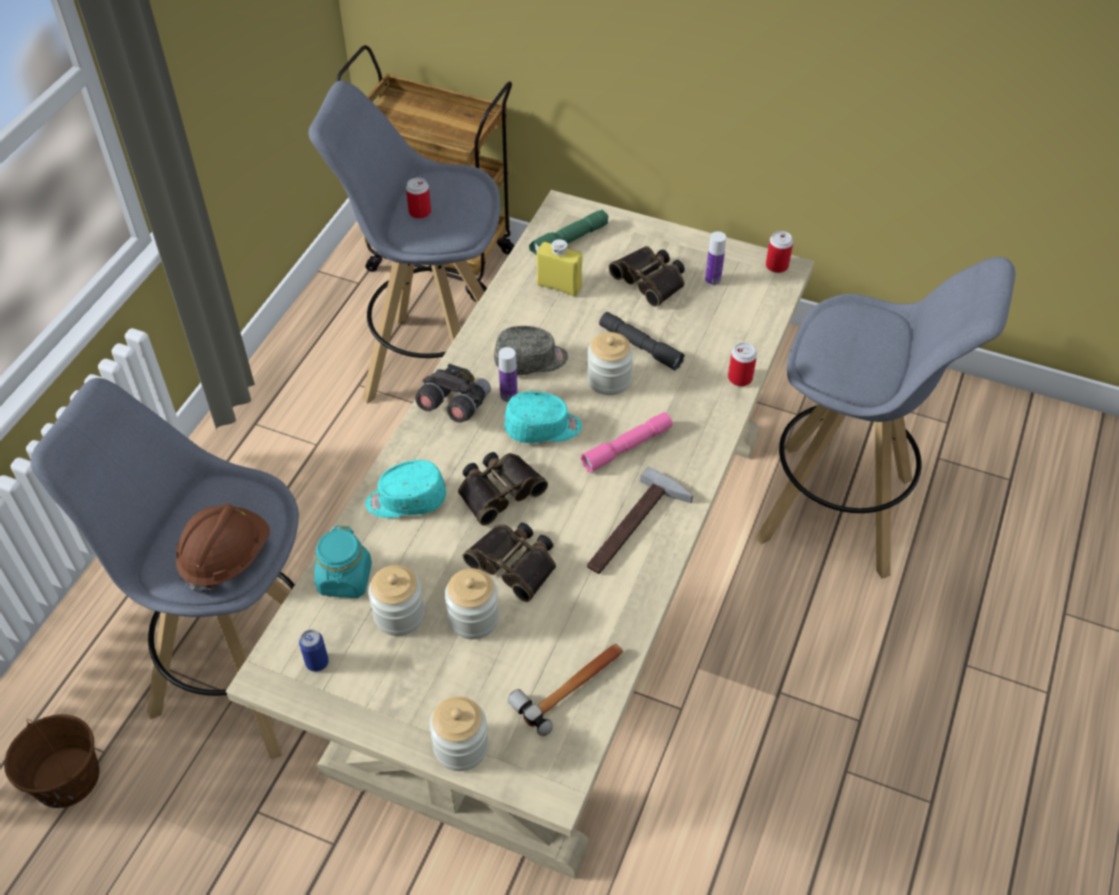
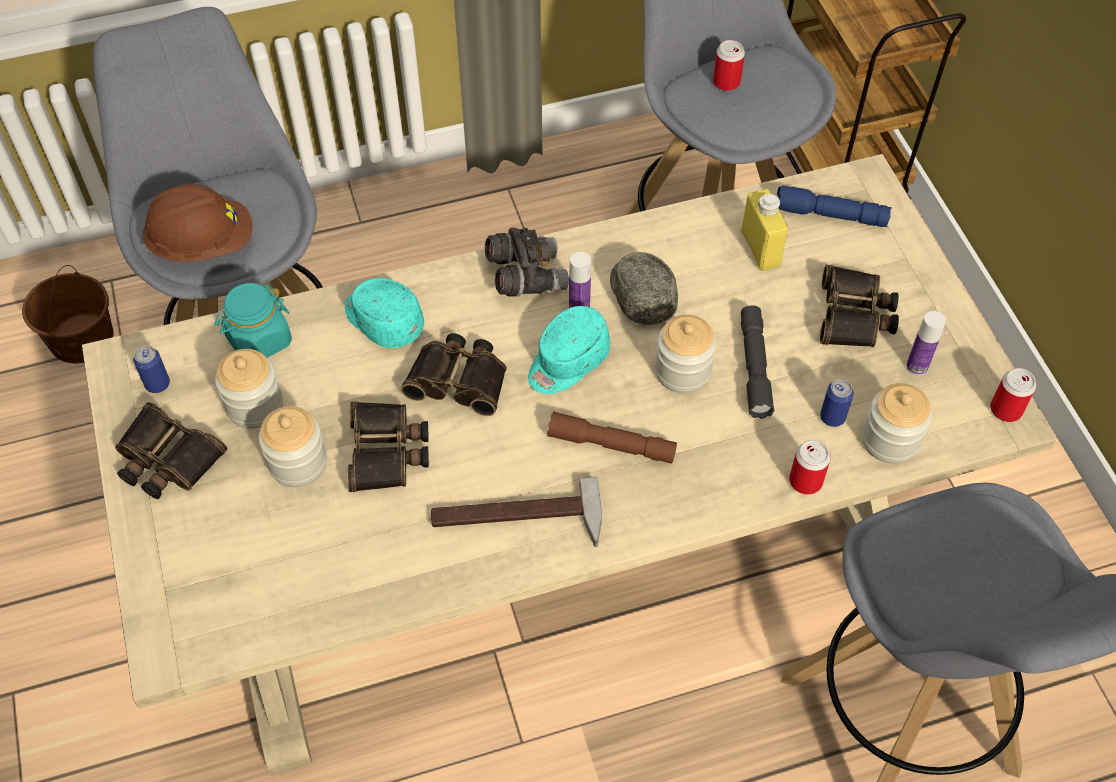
camera: 50 degrees right, 5 degrees up
(390, 695) = (166, 459): none -> binoculars
(461, 746) = (154, 550): jar -> jar (890, 440)
(531, 361) = (640, 295): grey cap -> grey cap turned 150 degrees counterclockwise
(543, 428) = (567, 361): turquoise cap -> turquoise cap turned 90 degrees clockwise
(569, 241) = (829, 216): green flashlight -> blue flashlight
(571, 685) = (288, 592): hammer -> none
(627, 447) = (611, 445): pink flashlight -> brown flashlight
(709, 337) = (832, 417): none -> can

